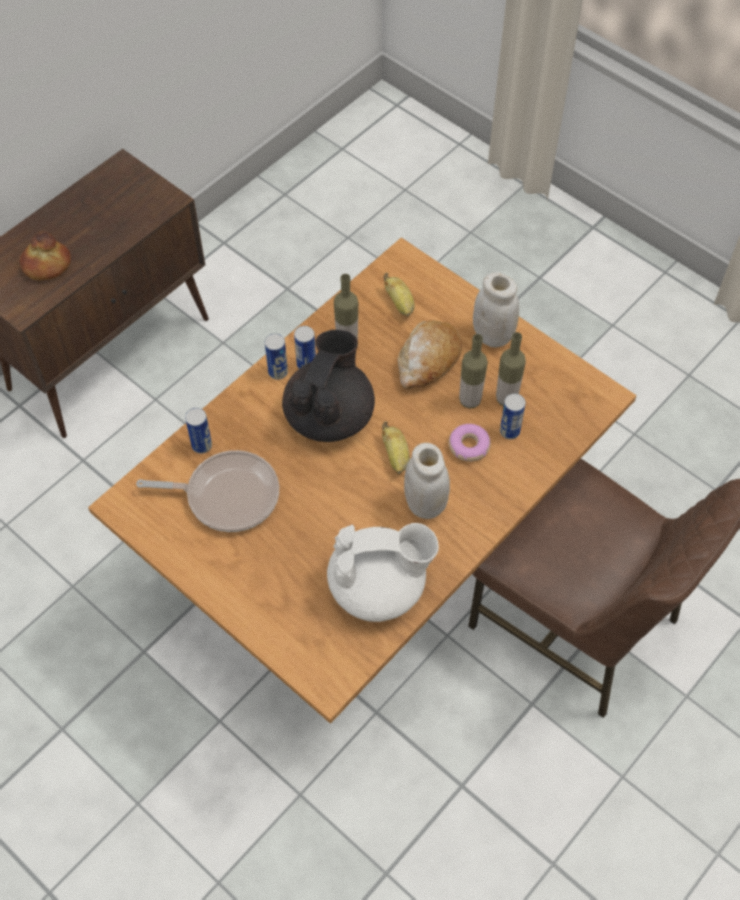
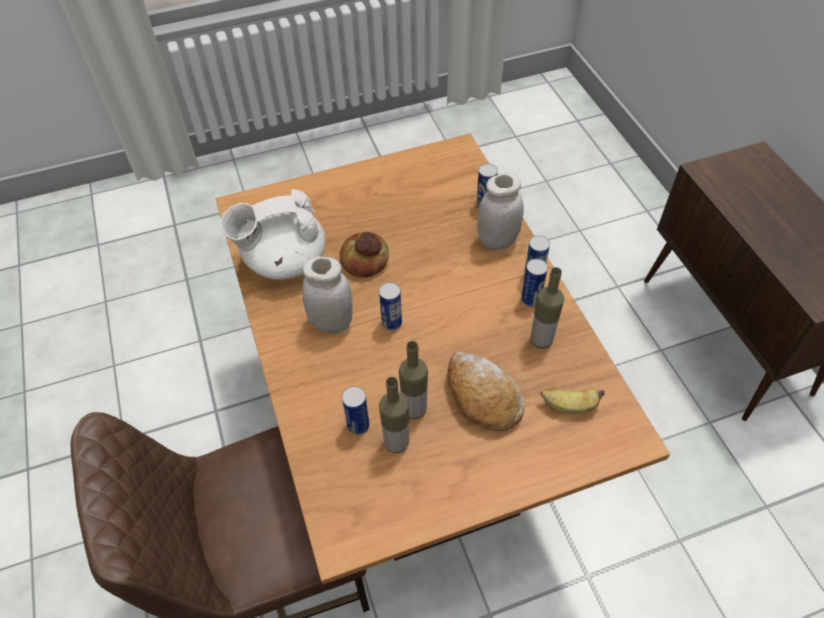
camera: 120 degrees right, 5 degrees down
(46, 265) = (753, 196): bread -> bread (364, 259)
(227, 495) = (429, 204): frying pan -> none
(329, 415) = (464, 294): black teapot -> none
(379, 587) = (284, 261): white teapot -> white teapot turned 45 degrees clockwise
(396, 456) = (391, 323): banana -> can
(469, 446) = (365, 383): donut -> none
(493, 336) = (482, 473): white jar -> white jar (497, 241)

